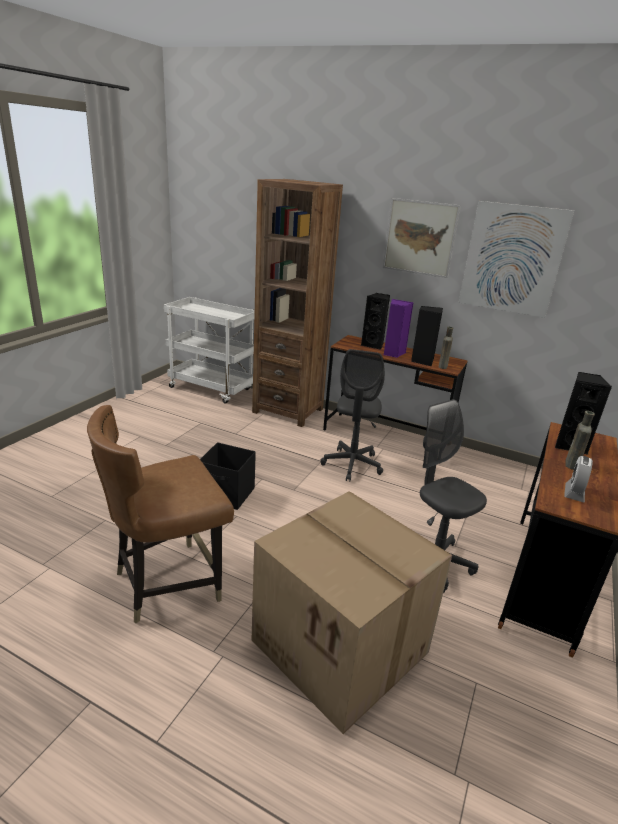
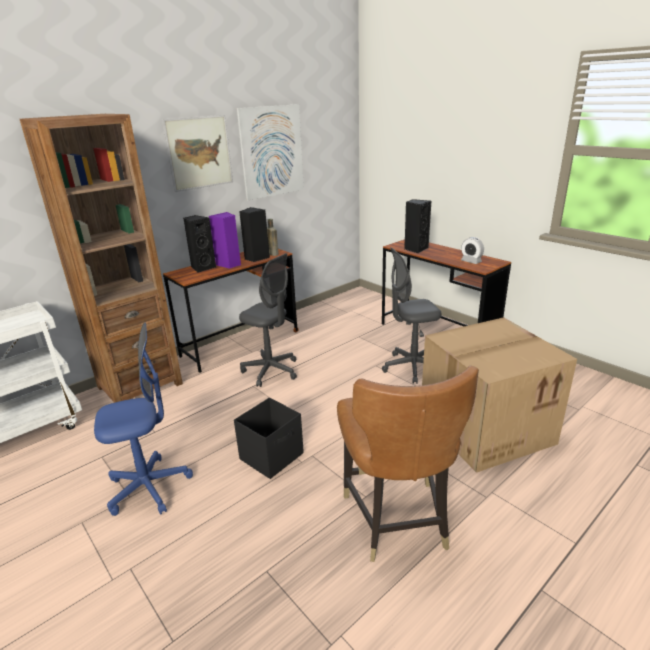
camera: 65 degrees left, 0 degrees up
(176, 449) = (149, 487): none -> blue office chair
(572, 465) = (439, 254): brown bottle -> none

